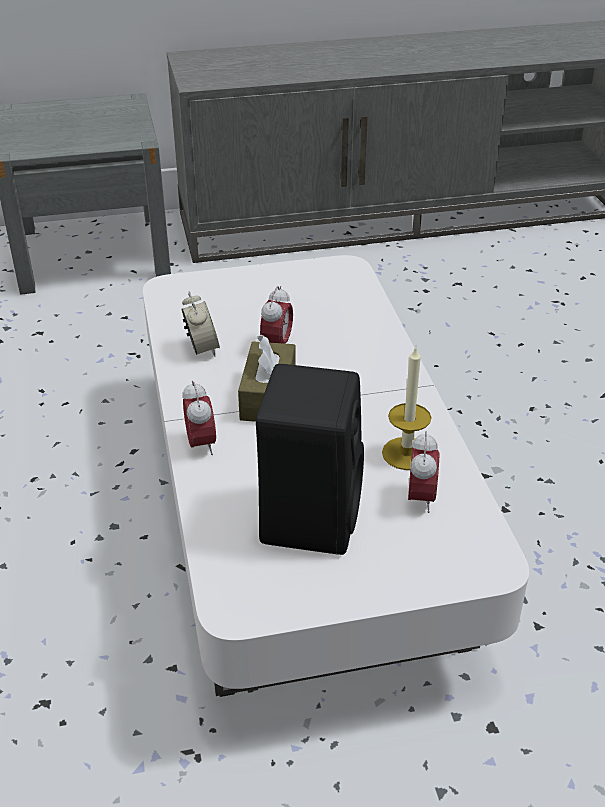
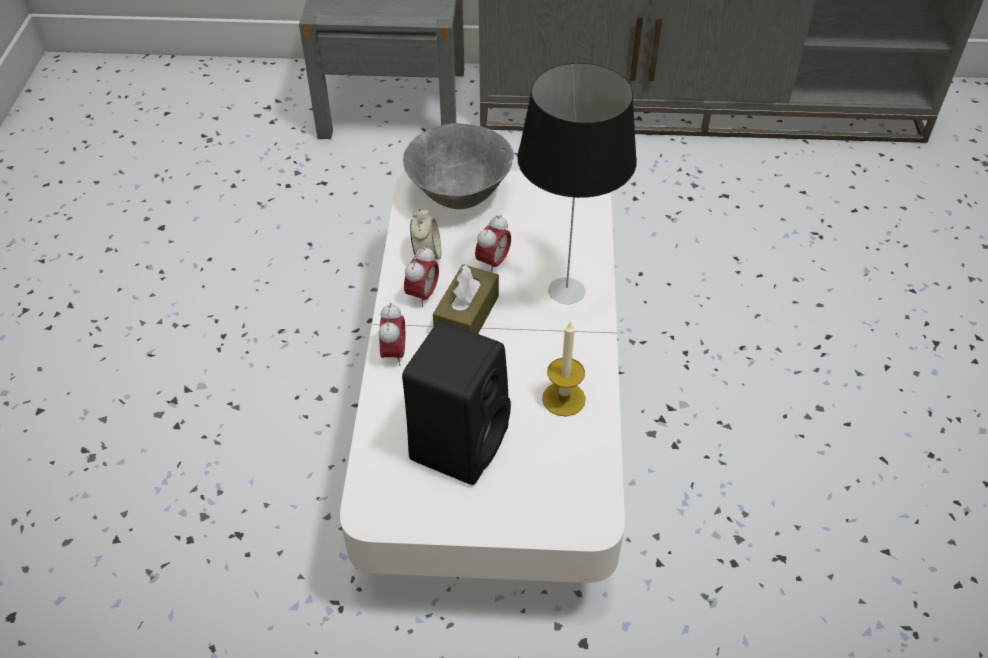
camera: 15 degrees right, 10 degrees up
(216, 293) = (459, 197): none -> grey bowl
(366, 356) = (568, 290): none -> table lamp
(420, 498) = (558, 445): alarm clock -> alarm clock (422, 295)

